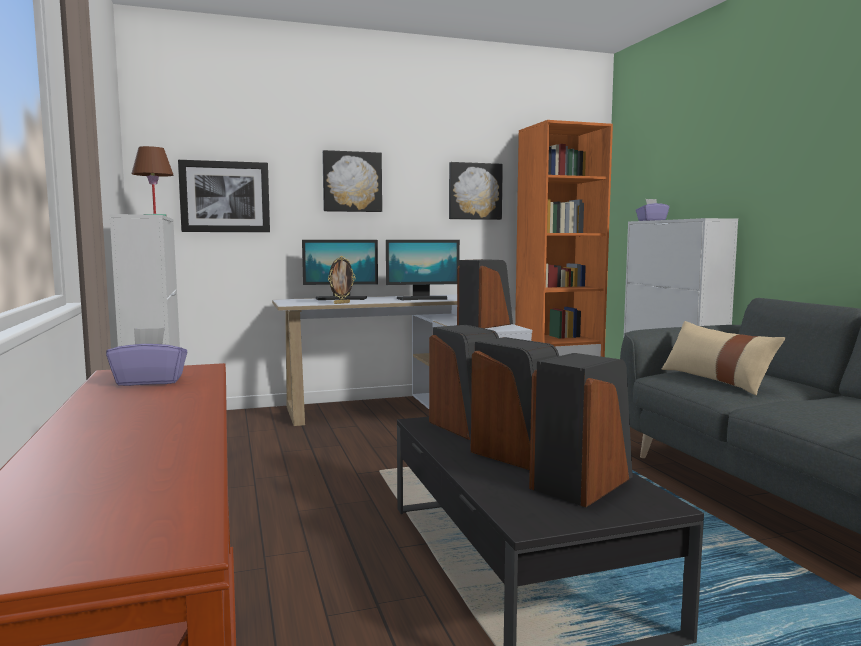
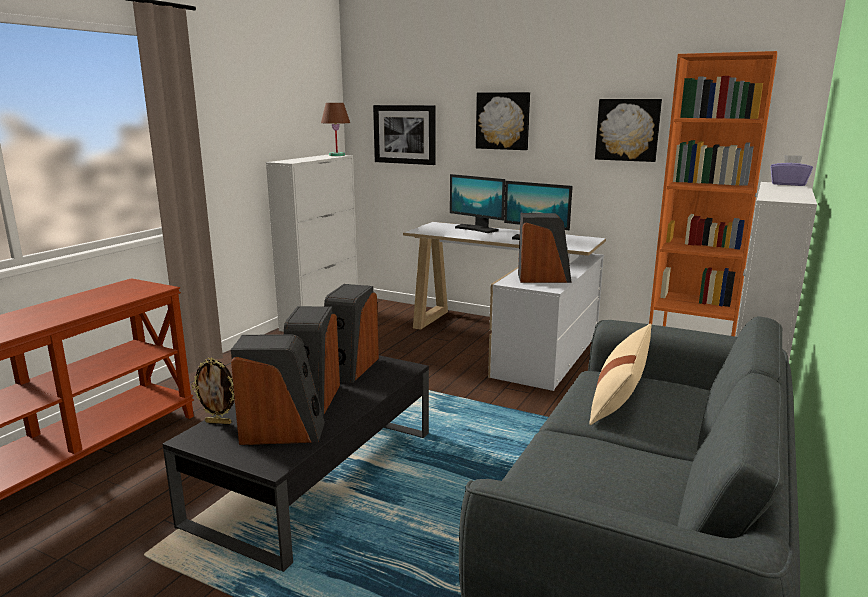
camera: 45 degrees right, 10 degrees up
(150, 381) = (115, 292): purple tissue box -> none
(341, 303) = (454, 235): picture frame -> picture frame (219, 422)

